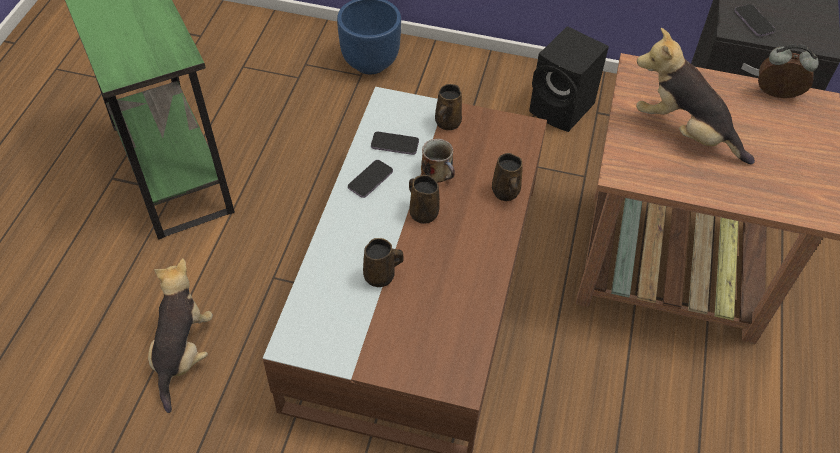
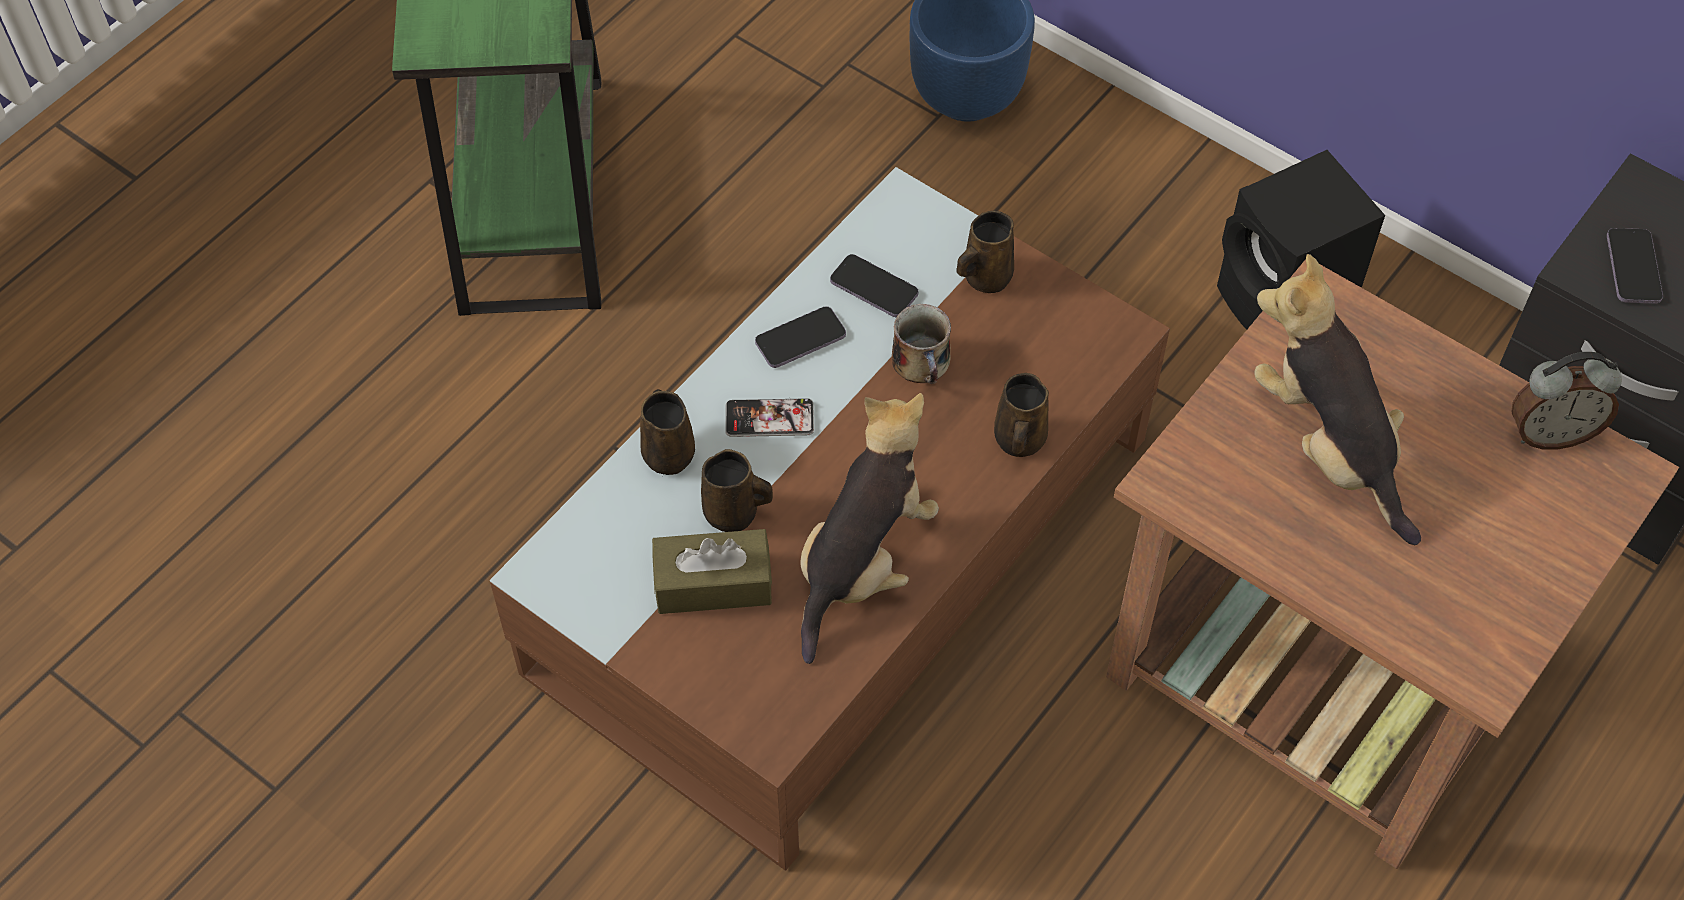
camera: 25 degrees right, 5 degrees up
(183, 352) = (418, 522): plush toy -> plush toy (863, 561)
(374, 223) = (769, 419): none -> phone
(388, 315) = (713, 583): none -> brown tissue box
(422, 212) = (858, 427): brown mug -> brown mug (668, 452)
(776, 95) = (1550, 433): alarm clock -> alarm clock turned 135 degrees clockwise

